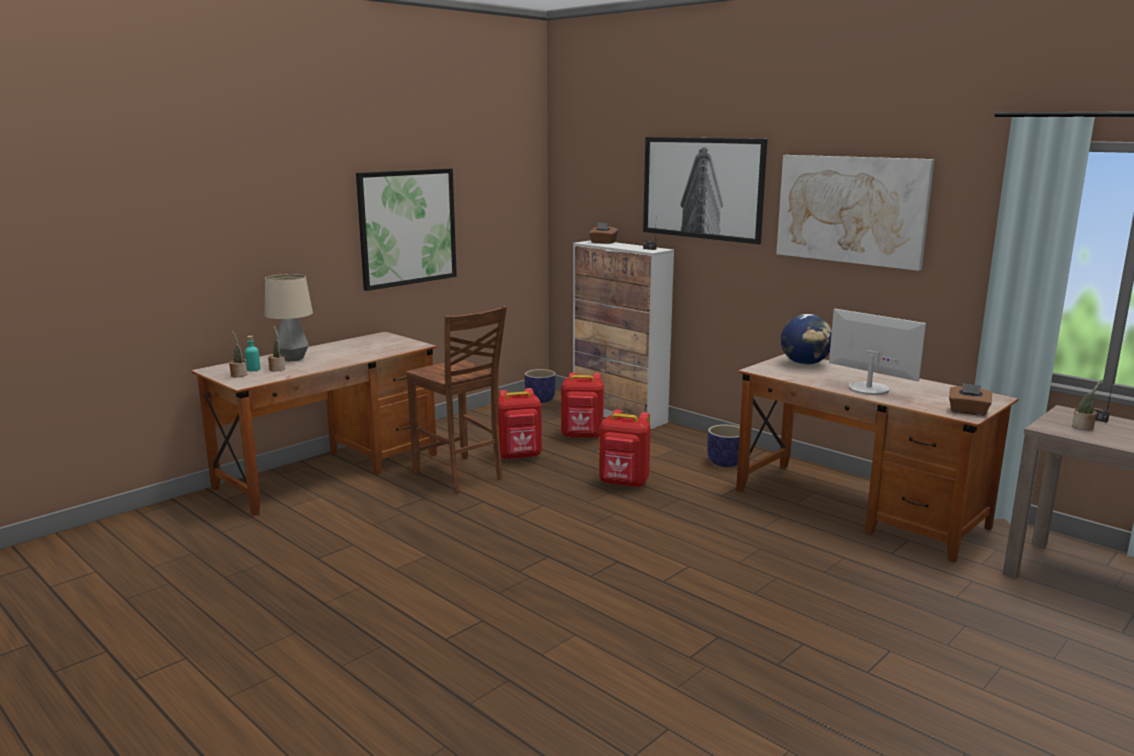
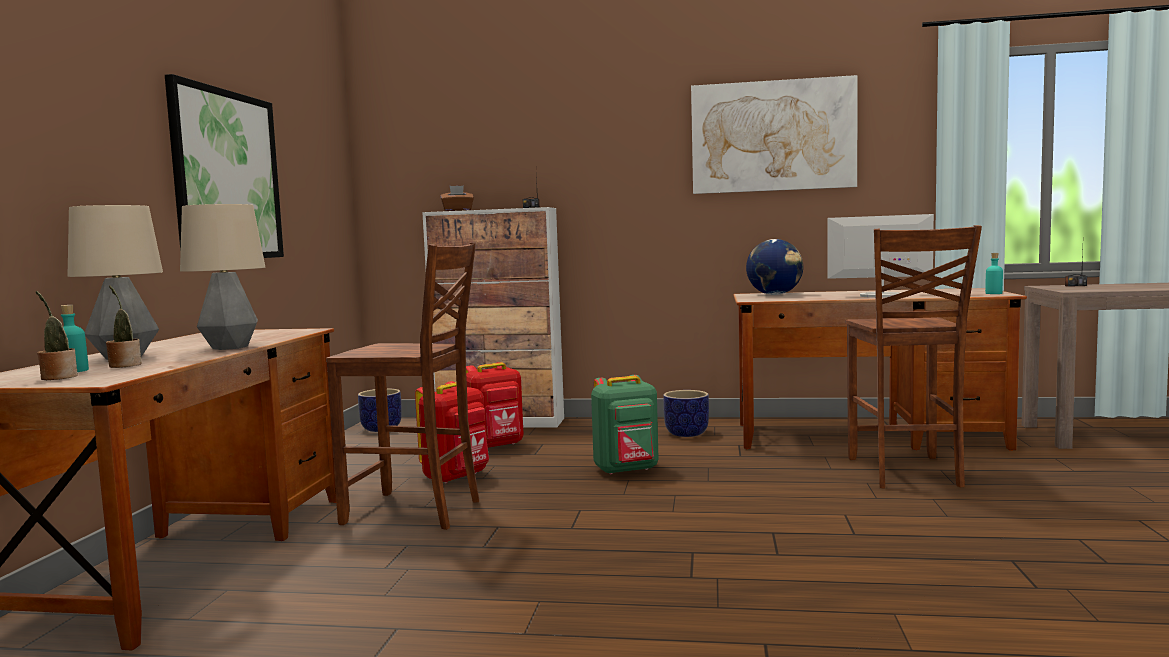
camera: 35 degrees left, 10 degrees down
(345, 360) = (229, 347): none -> table lamp
(624, 483) = (627, 470): red backpack -> green backpack
(702, 188) = (586, 134): picture -> none
(808, 550) = (905, 473): none -> brown chair
(968, 412) = (993, 293): brown tissue box -> turquoise bottle
(1083, 427) = (1088, 288): potted plant -> none

